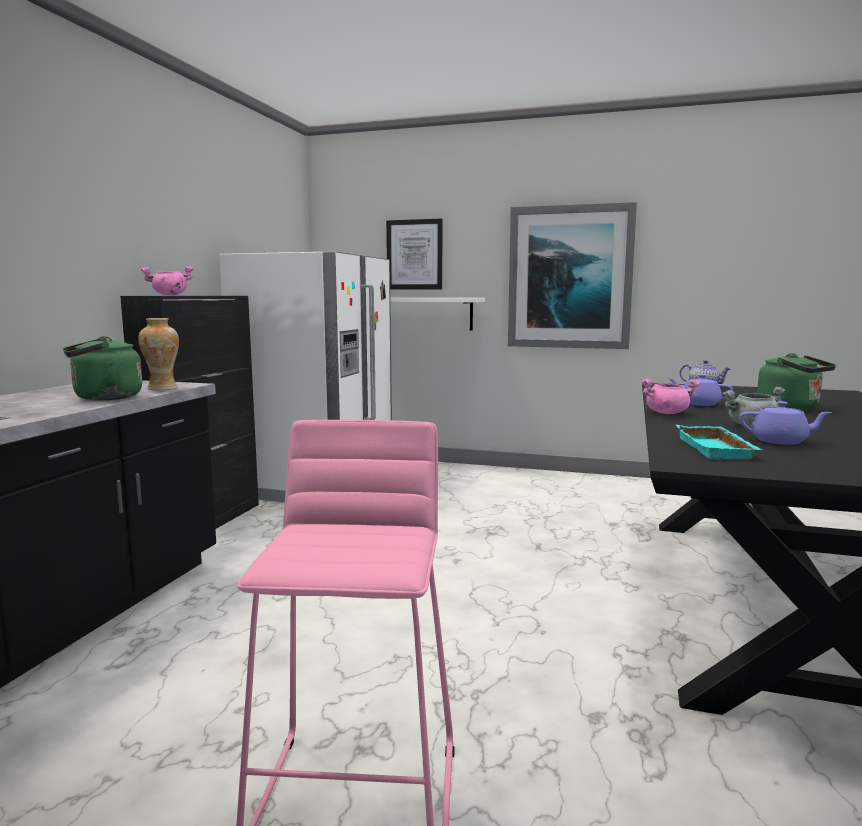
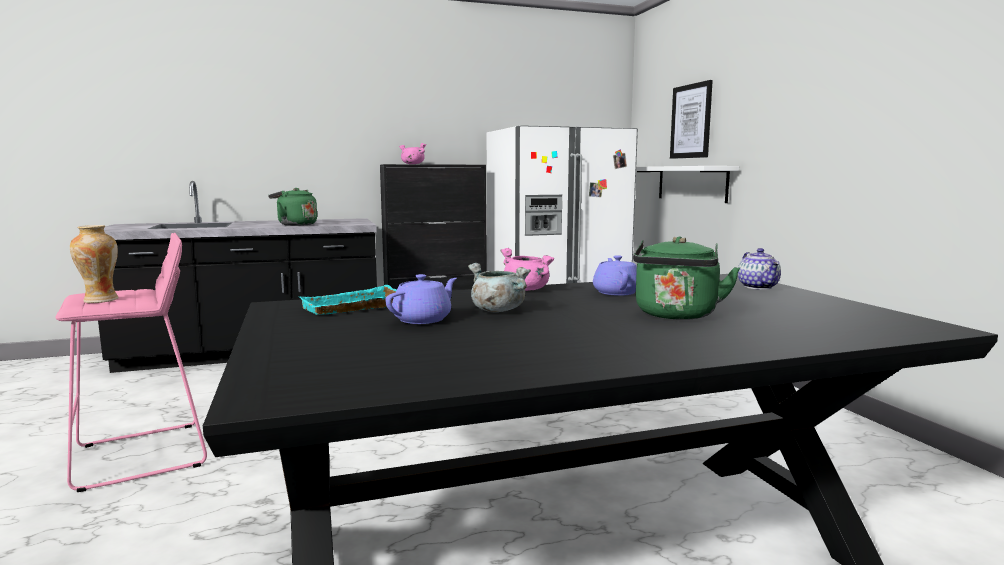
camera: 55 degrees right, 0 degrees up
(162, 388) = (341, 224): vase -> vase (100, 300)
(570, 277) = (817, 138): picture -> none
(780, 441) = (423, 319): purple teapot -> purple teapot turned 120 degrees counterclockwise

